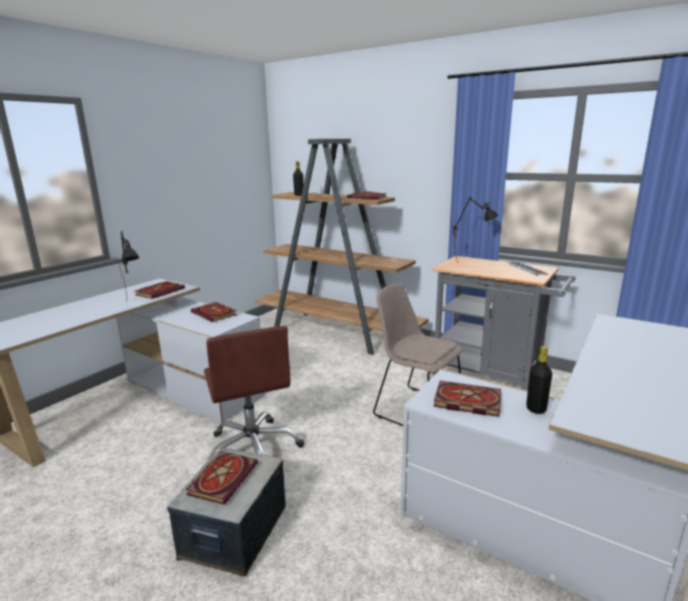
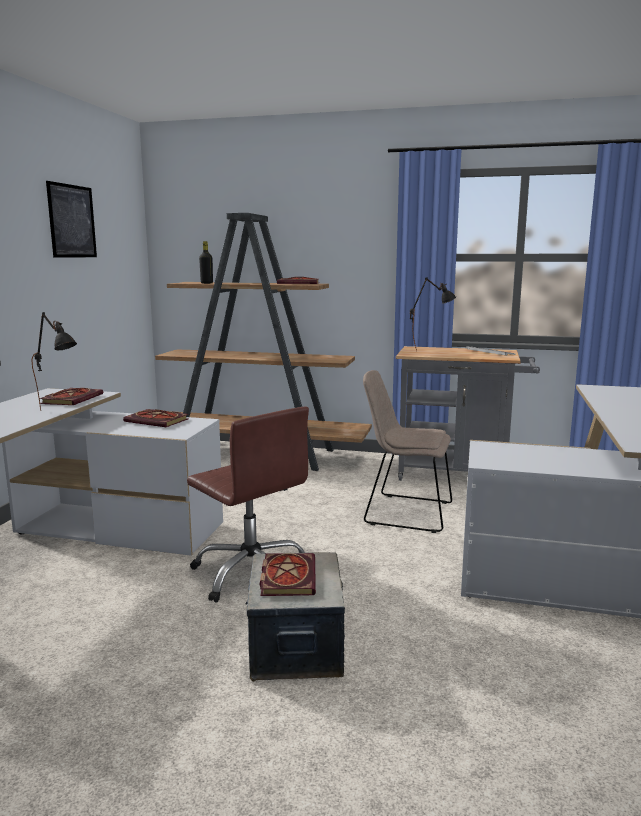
camera: 20 degrees left, 5 degrees down
(193, 149) = (72, 221): none -> picture
(465, 401) = (520, 458): book -> none
(536, 409) = (584, 456): black bottle -> none

